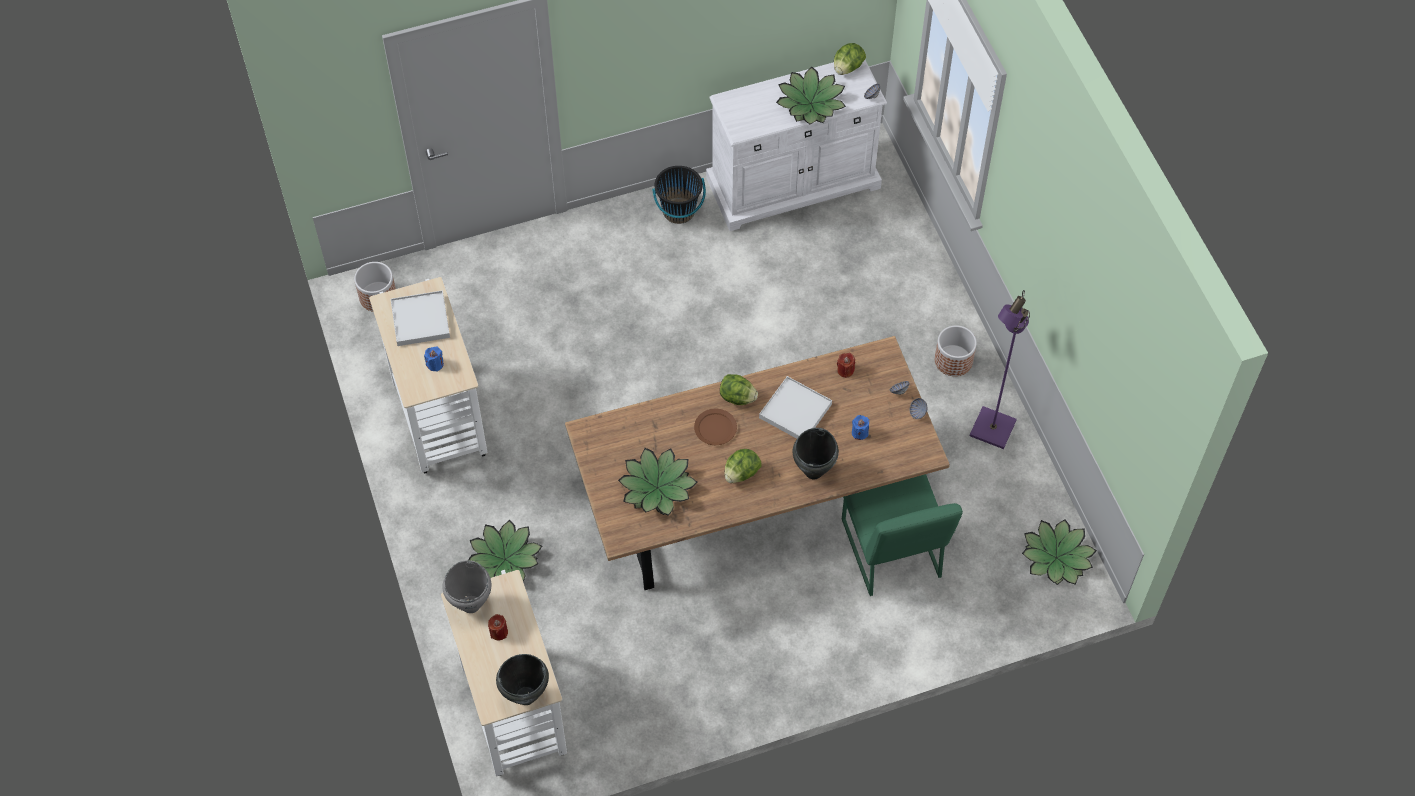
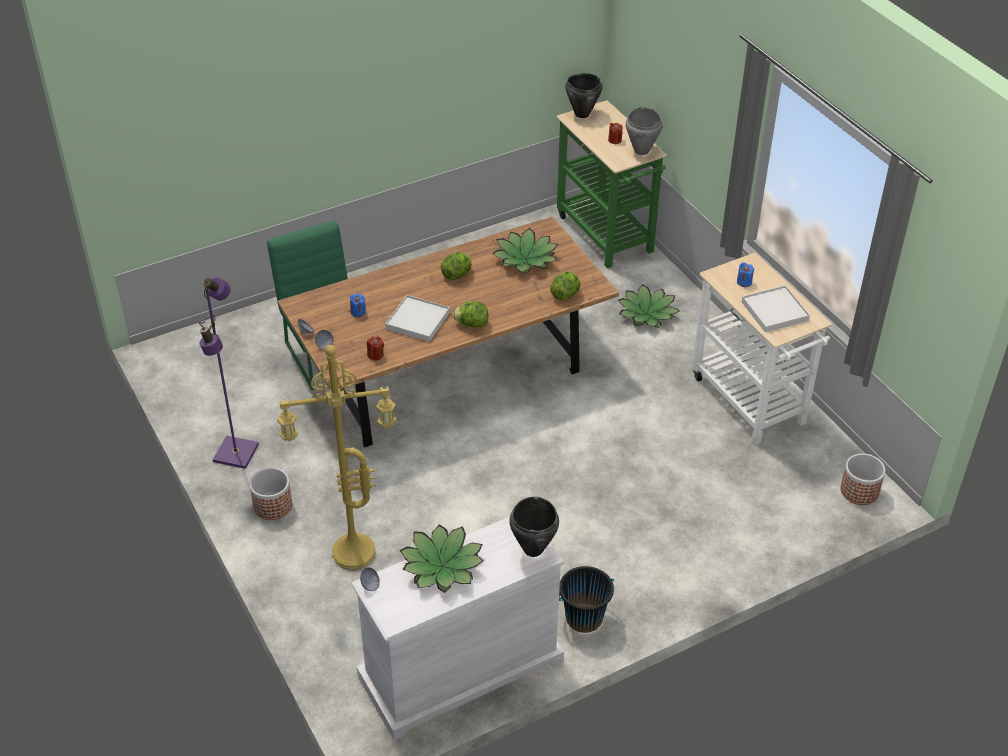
camera: 170 degrees right, 15 degrees down
(512, 708) = (605, 234): white cart -> green cart
(715, 428) = (487, 301): brown plate -> none
(814, 471) = (395, 283): black cooking pot -> black cooking pot (533, 549)
(847, 68) = (403, 617): lettuce -> lettuce (565, 295)
(878, 298) = (352, 555): none -> yellow floor lamp
(1056, 557) = (185, 366): potted plant -> none

